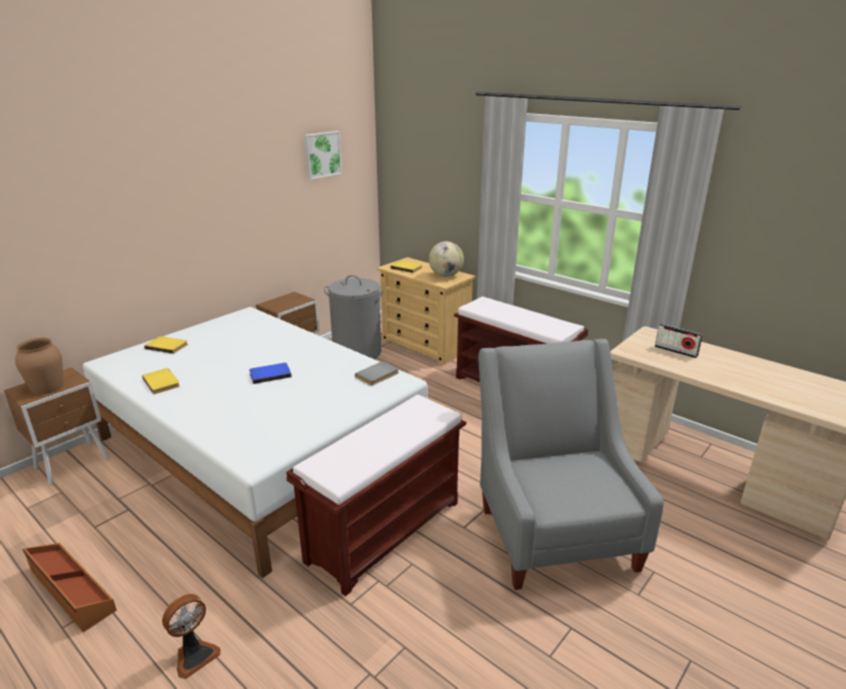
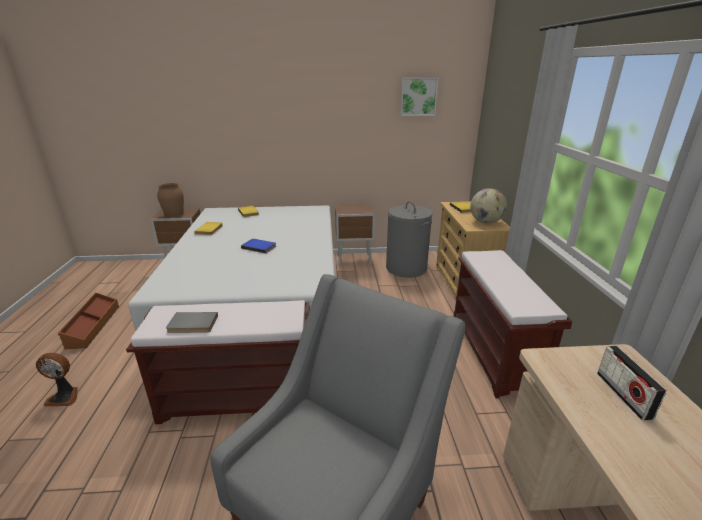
camera: 45 degrees right, 0 degrees up
(378, 375) = (312, 275): grey book -> grey book (192, 325)

